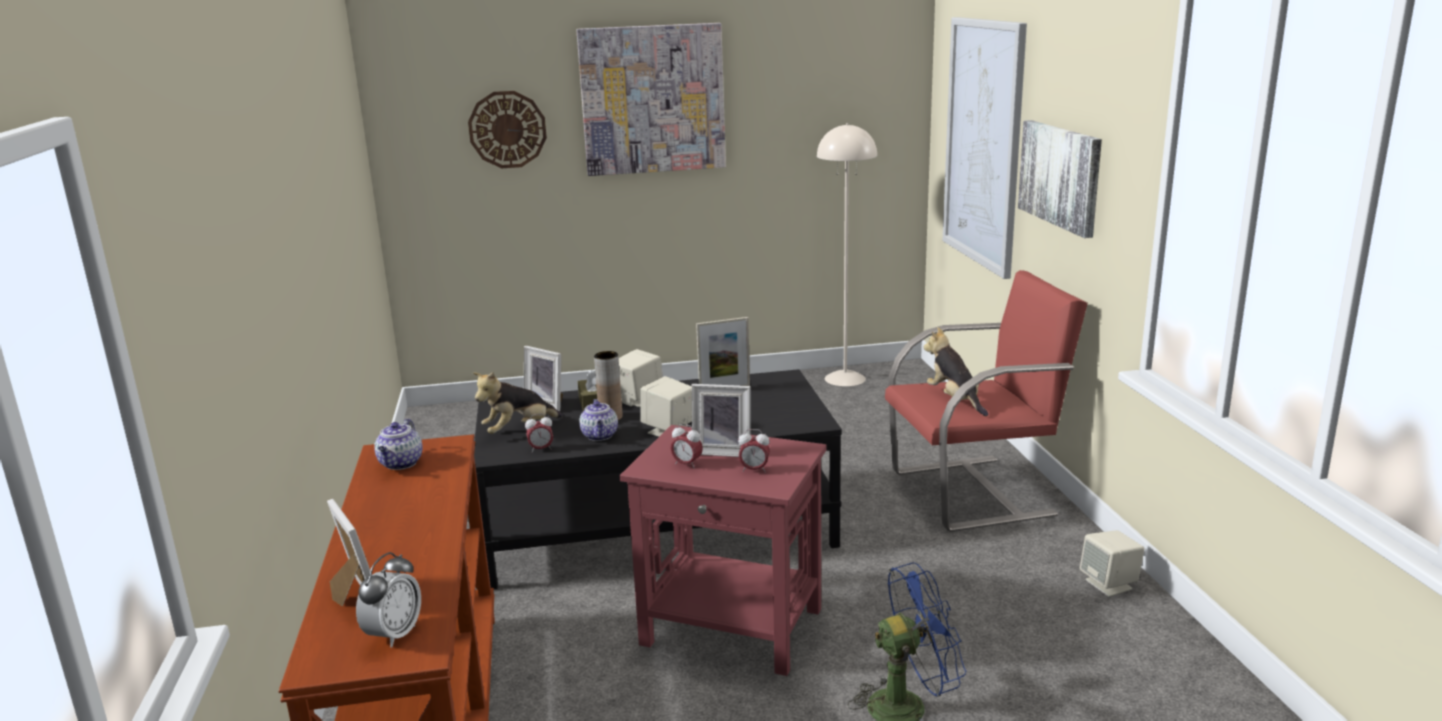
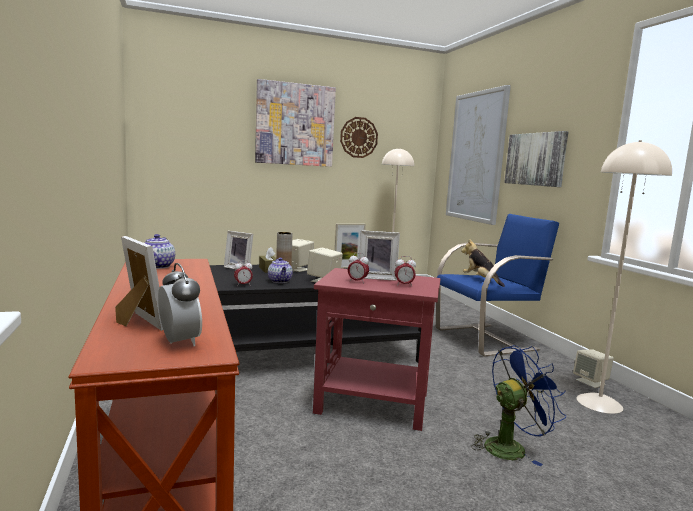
camera: 10 degrees left, 10 degrees down
(394, 635) = (179, 342): alarm clock -> alarm clock turned 45 degrees counterclockwise
(507, 129) = (211, 130): wall clock -> wall clock (359, 137)
(518, 430) = (224, 277): plush toy -> none
(973, 492) = (486, 339): red armchair -> blue armchair
(1096, 626) = (599, 403): none -> beige floor lamp

